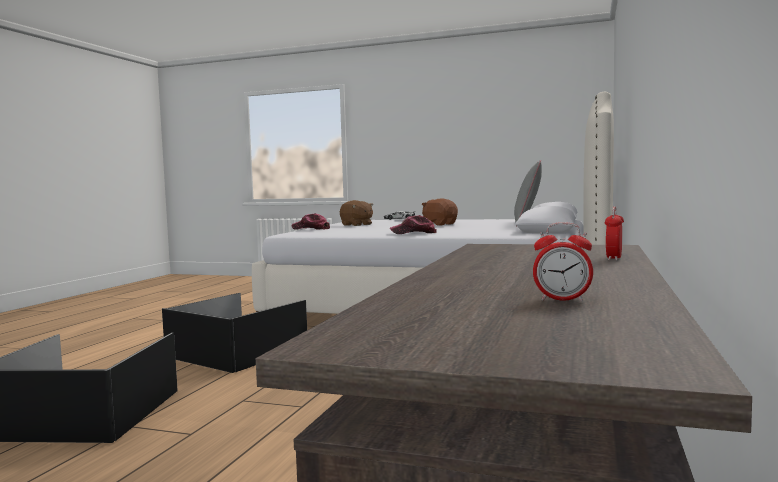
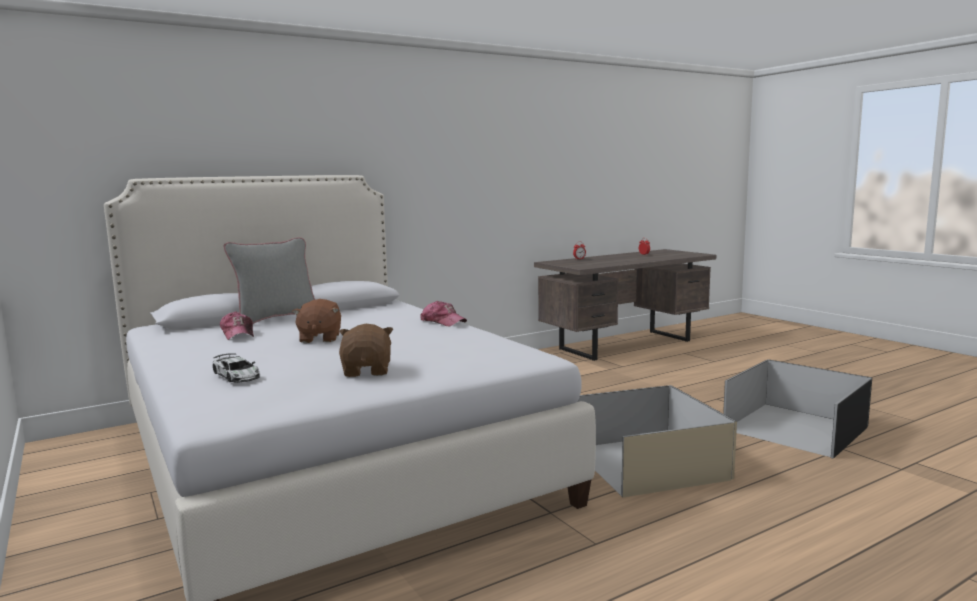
camera: 140 degrees left, 5 degrees up
(239, 352) = (647, 462): black storage box -> beige storage box
(311, 229) = (477, 365): cap -> cap (238, 334)

